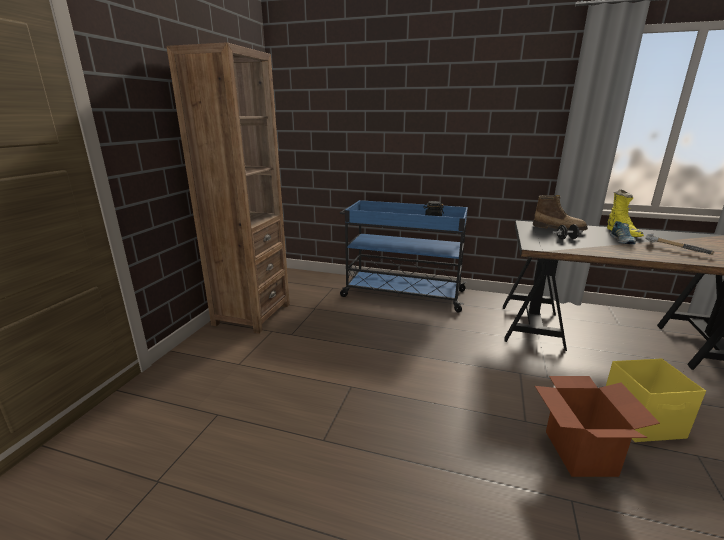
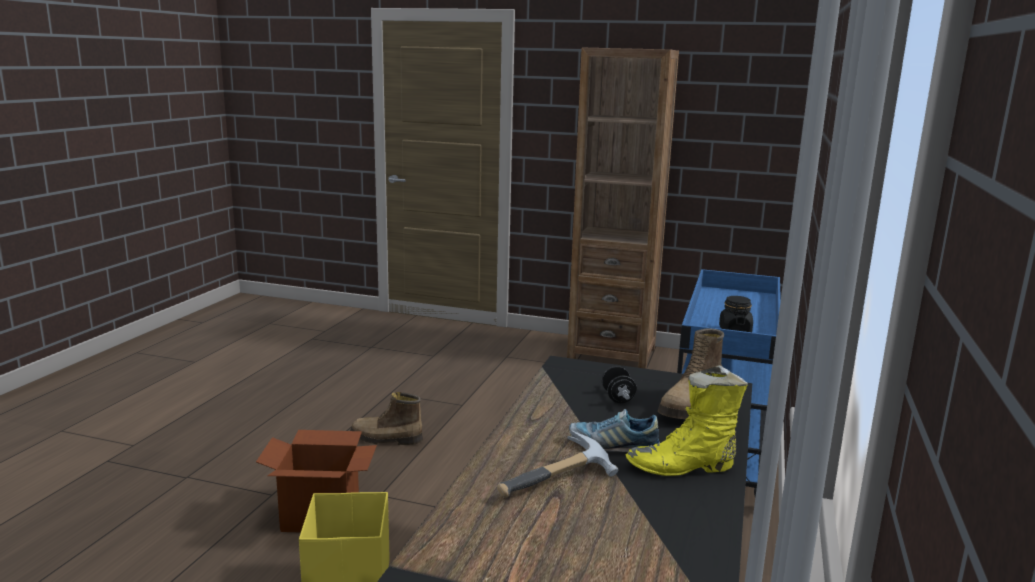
camera: 90 degrees right, 5 degrees down
(430, 429) = (386, 439): none -> boot

